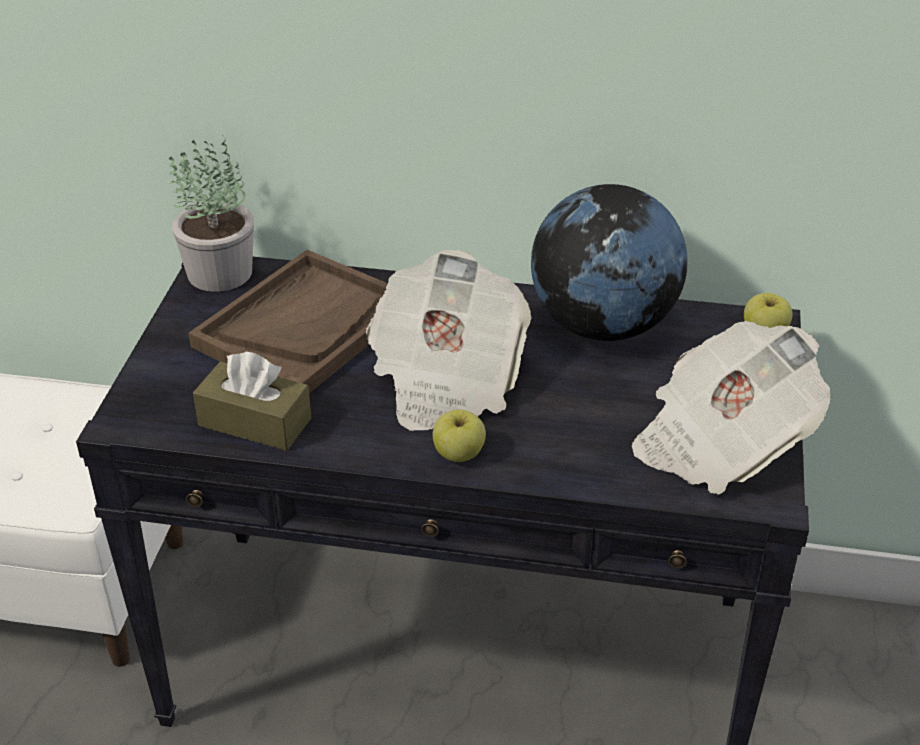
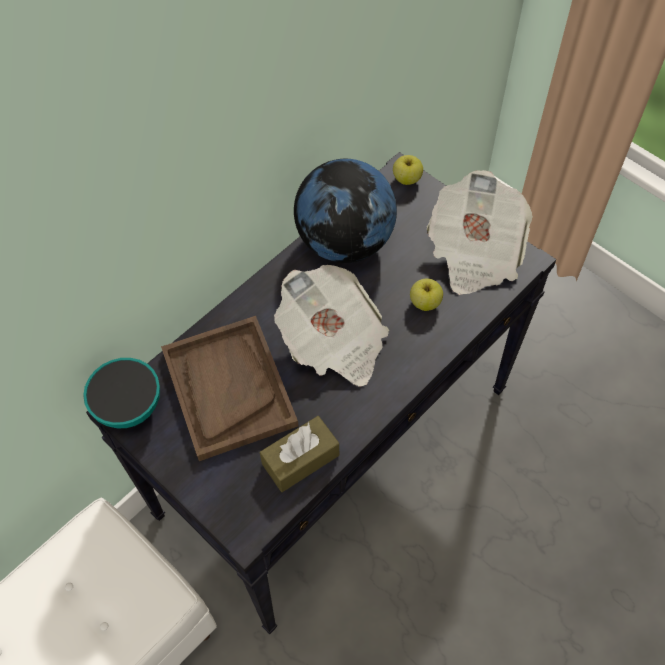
camera: 55 degrees left, 20 degrees up
(219, 272) = (129, 407): potted plant -> bowl
(459, 454) = (402, 371): apple -> apple (425, 302)

